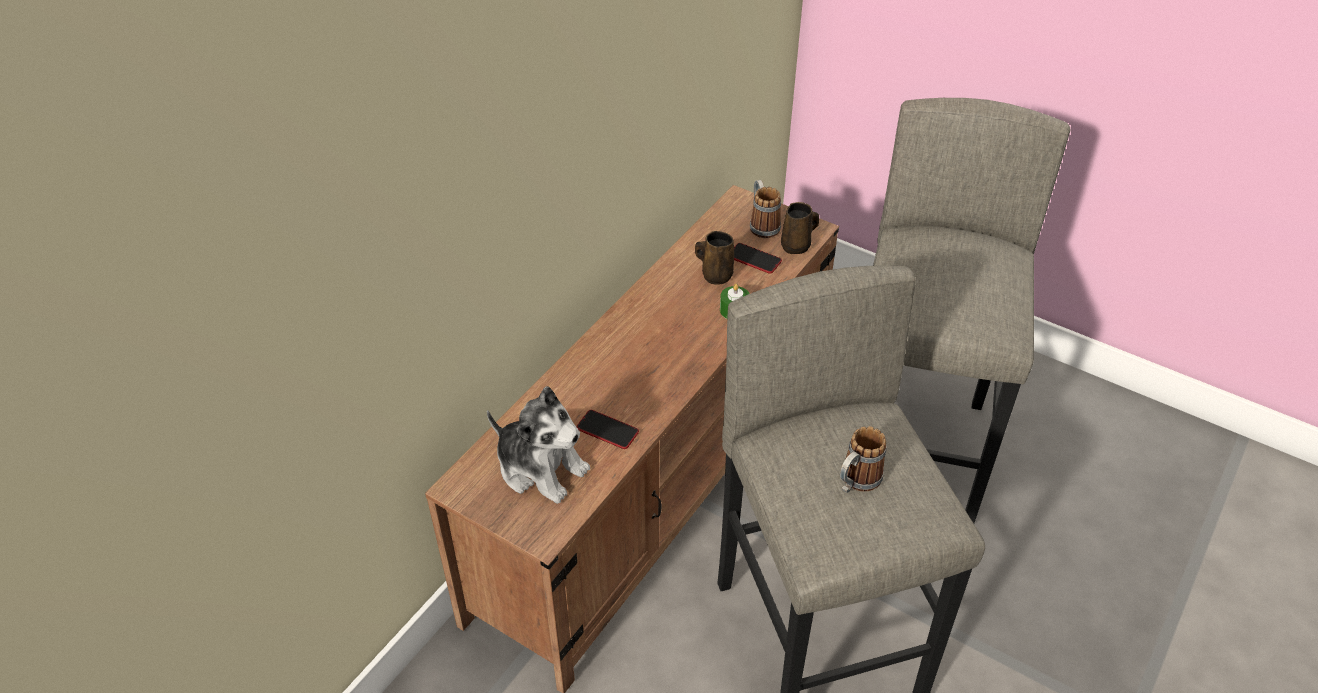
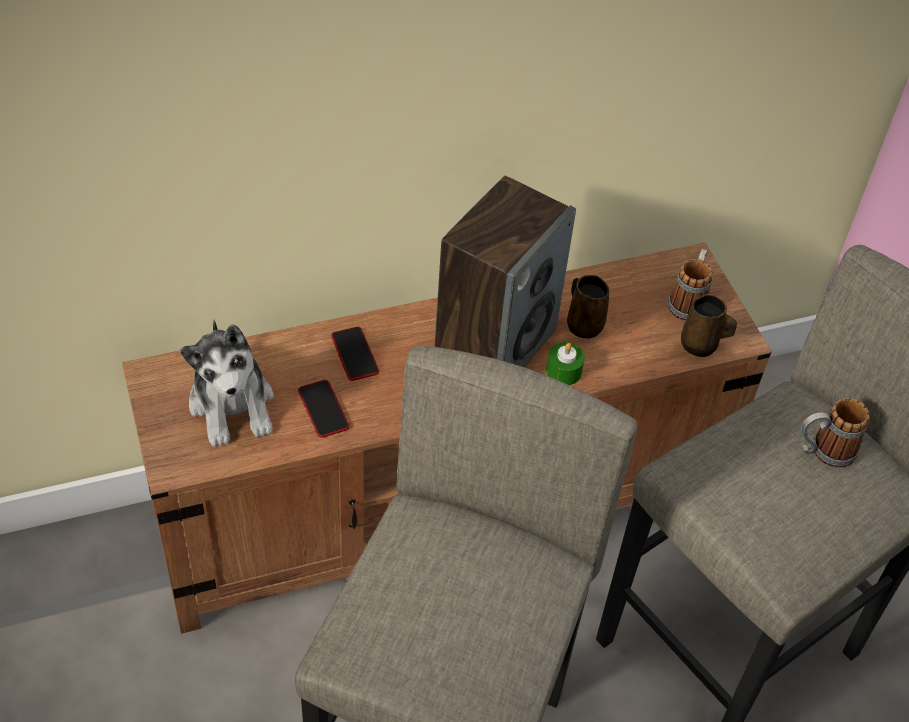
camera: 35 degrees right, 5 degrees up
(674, 320) = (495, 344): none -> speaker
(754, 259) = (641, 332): phone -> phone (354, 354)
(856, 482) = (447, 611): mug -> mug (823, 451)

